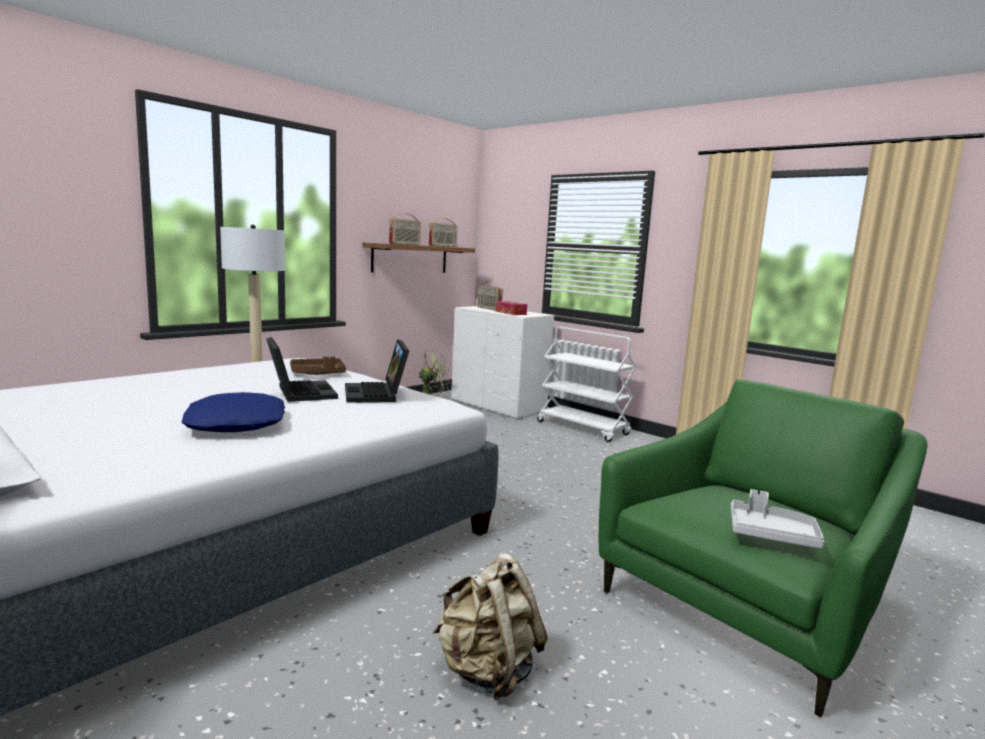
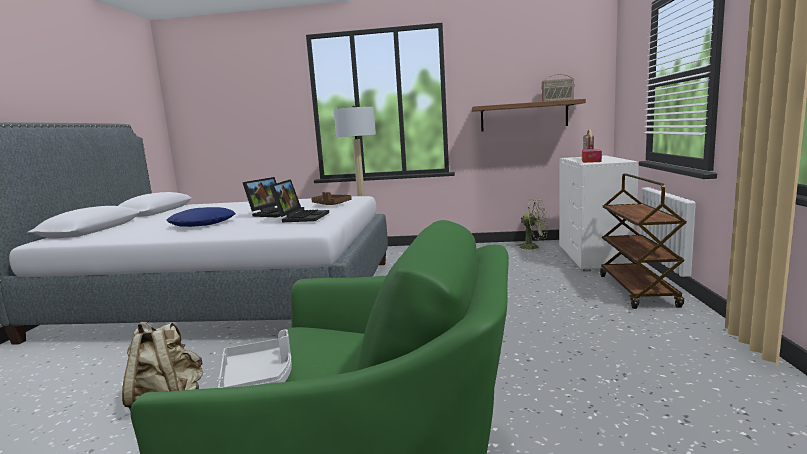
camera: 55 degrees right, 0 degrees up
(377, 394) = (301, 217): laptop -> laptop turned 150 degrees clockwise
(405, 244) = (500, 104): radio -> none
(583, 428) = (638, 291): white cart -> brown cart

